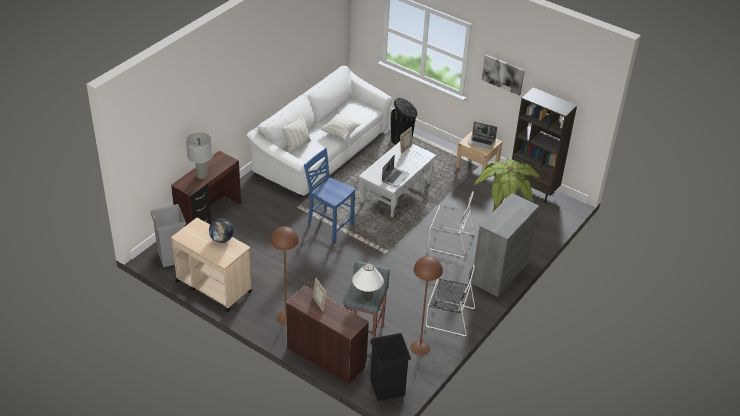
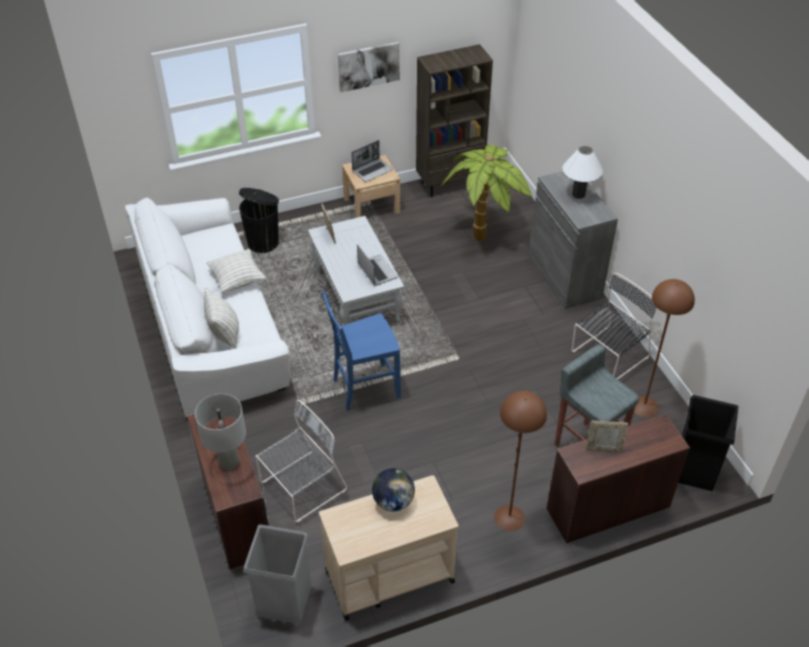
camera: 55 degrees left, 5 degrees up
(367, 297) = (613, 396): white table lamp -> white table lamp (578, 194)
(449, 241) = (481, 292): grey chair -> grey chair (301, 487)

